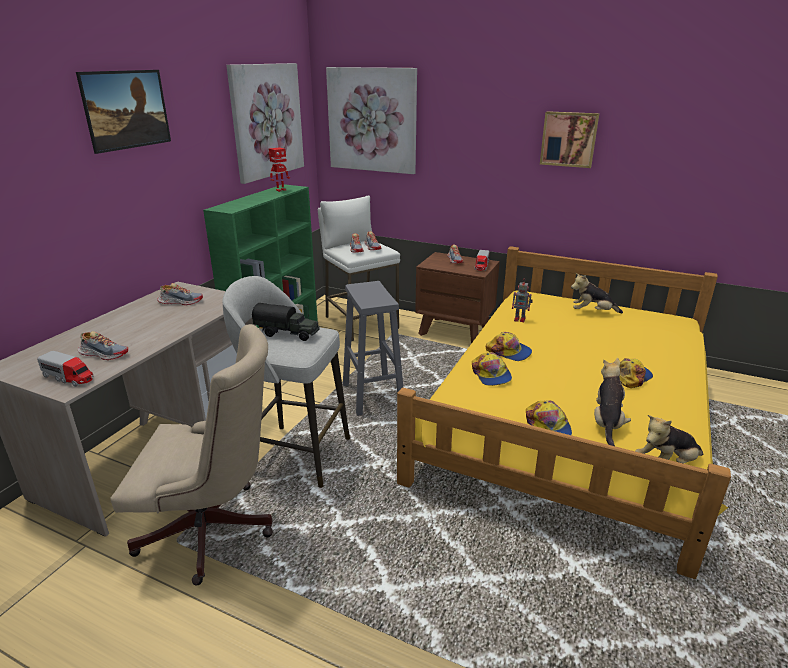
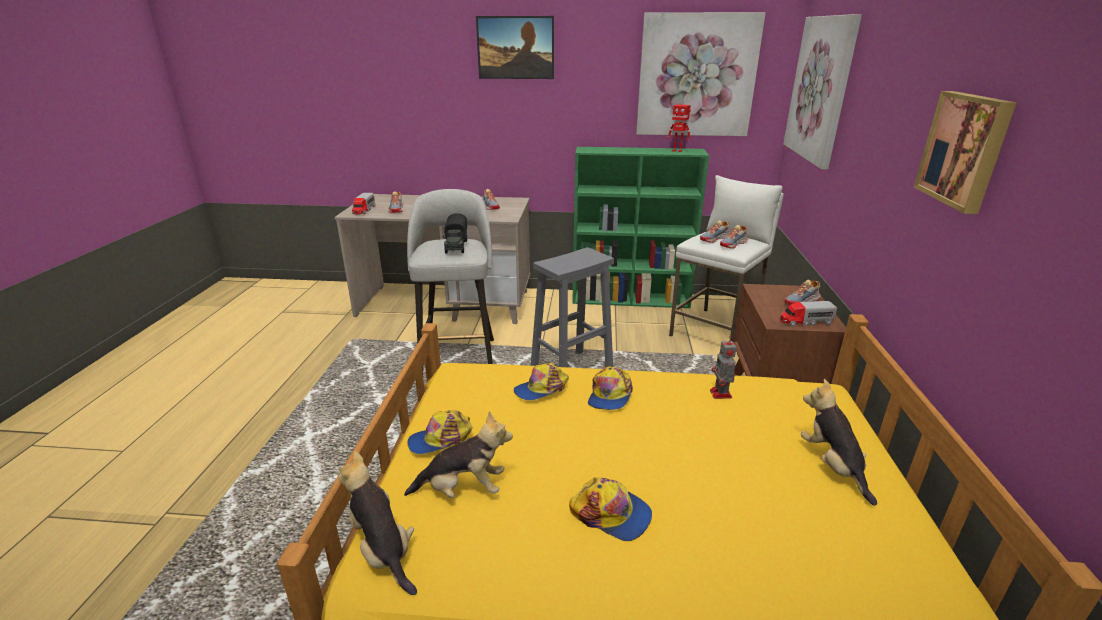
camera: 70 degrees right, 0 degrees up
(215, 531) = (363, 350): beige office chair -> none

